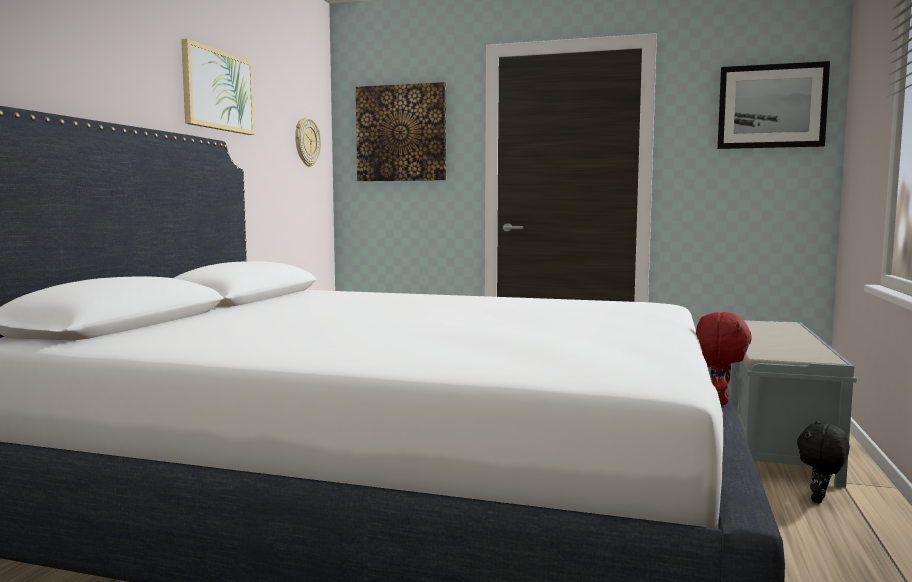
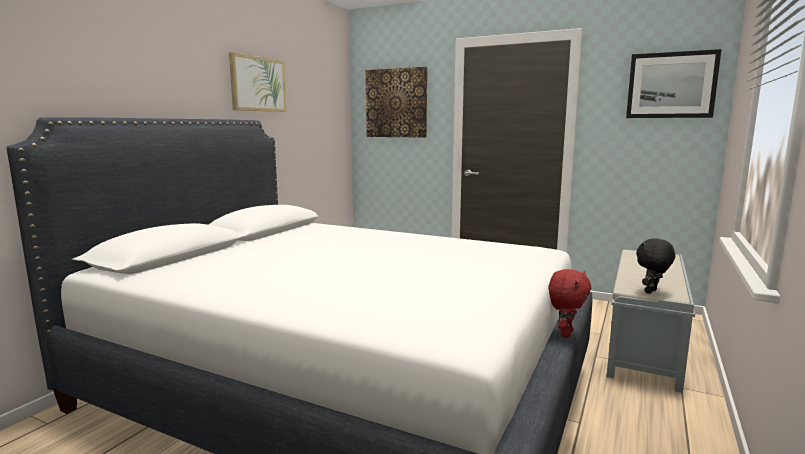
camera: 10 degrees right, 5 degrees up
(306, 142) = (329, 111): wall clock -> none
(820, 500) = (657, 402): black plush toy -> black plush toy (651, 292)

